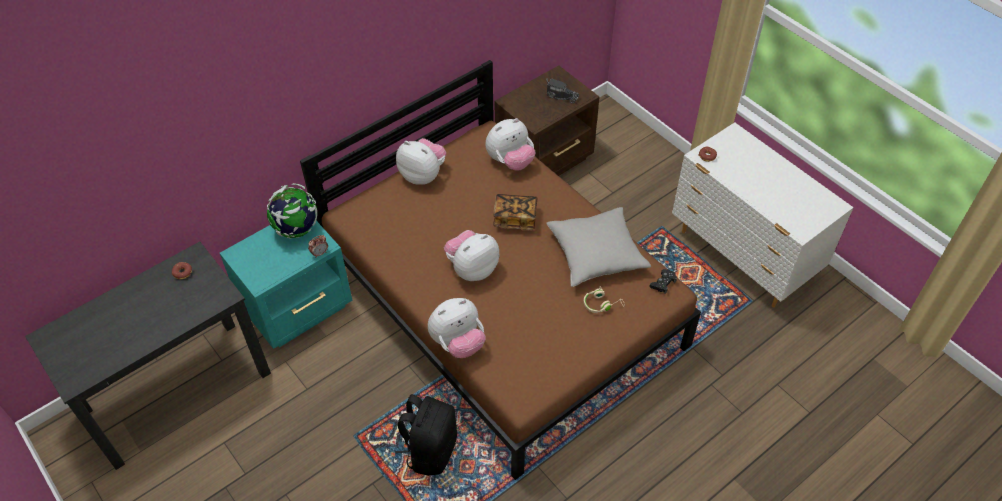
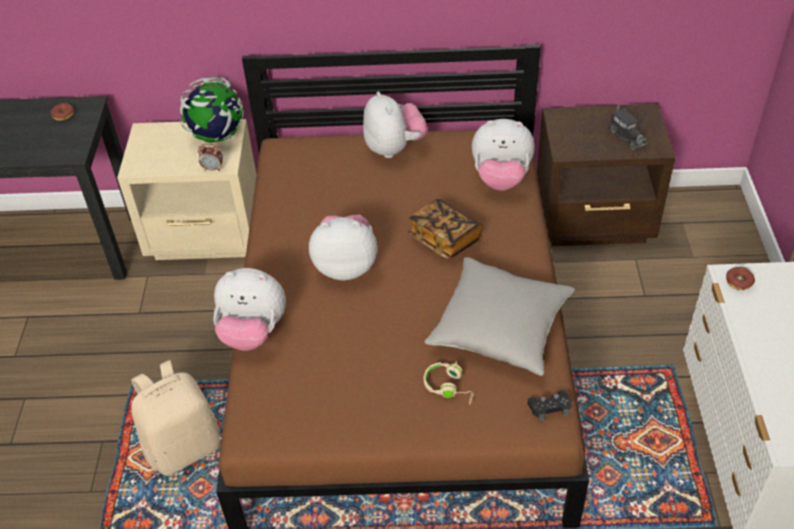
camera: 40 degrees right, 5 degrees down
(300, 309) = (207, 236): turquoise nightstand -> beige nightstand
(430, 450) = (184, 446): black backpack -> beige backpack

